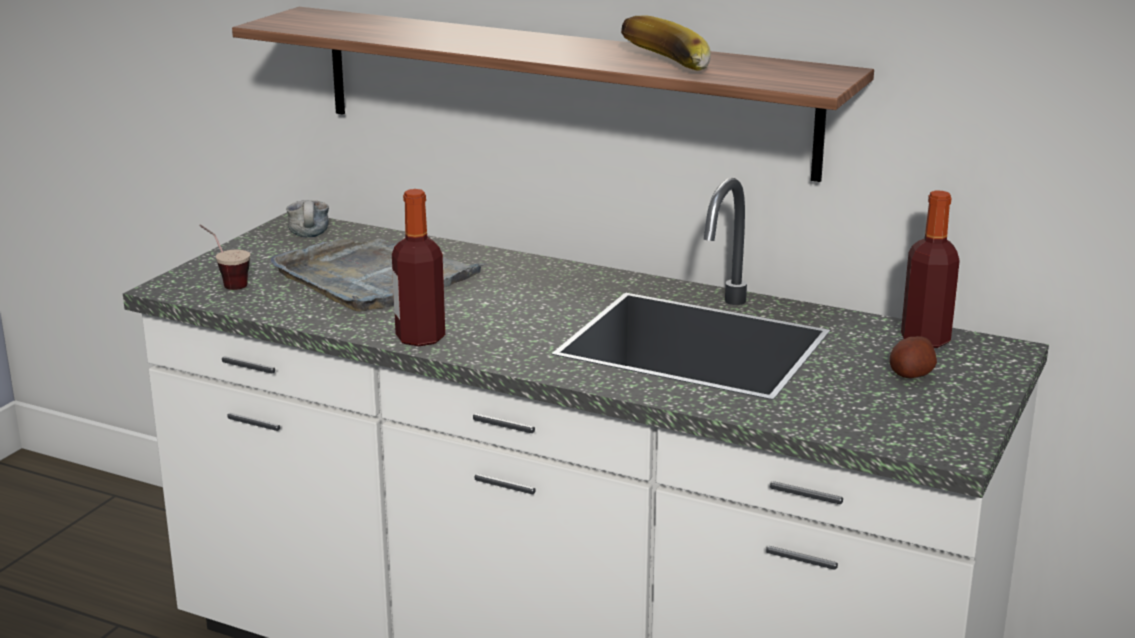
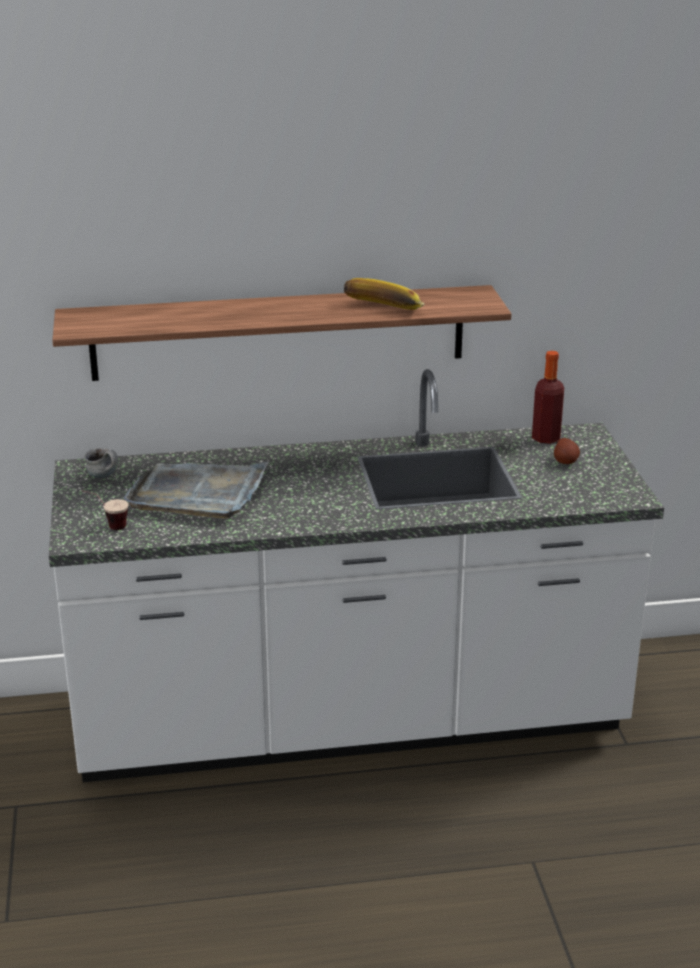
camera: 35 degrees left, 5 degrees up
(420, 338) = (289, 523): bottle -> none

